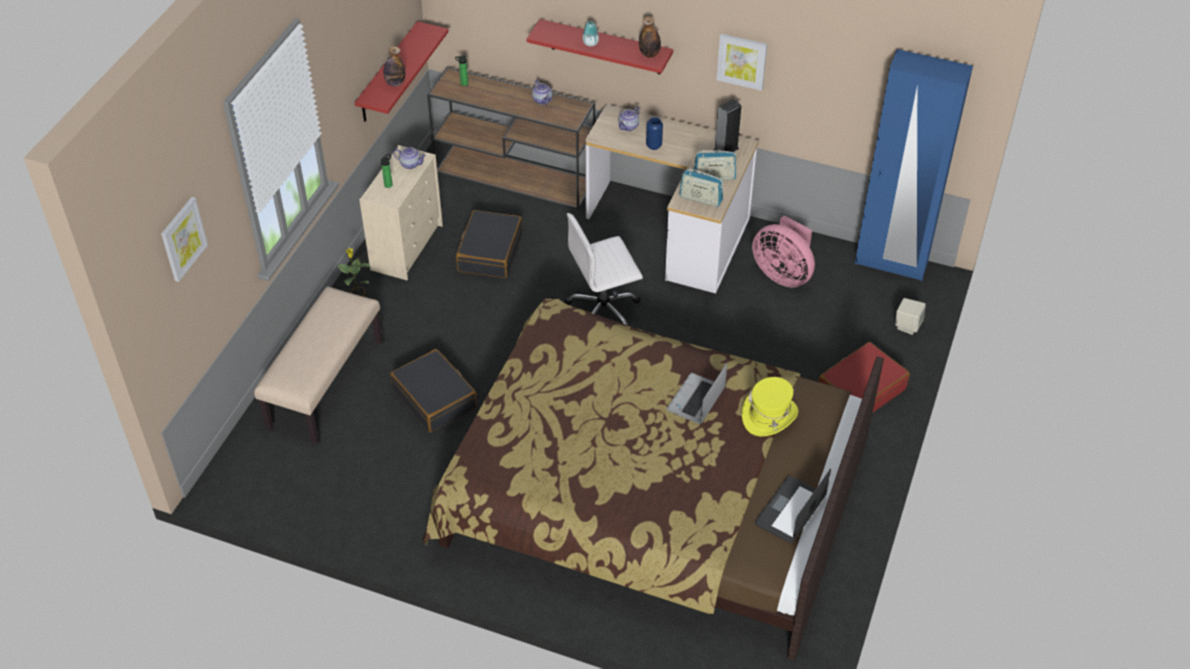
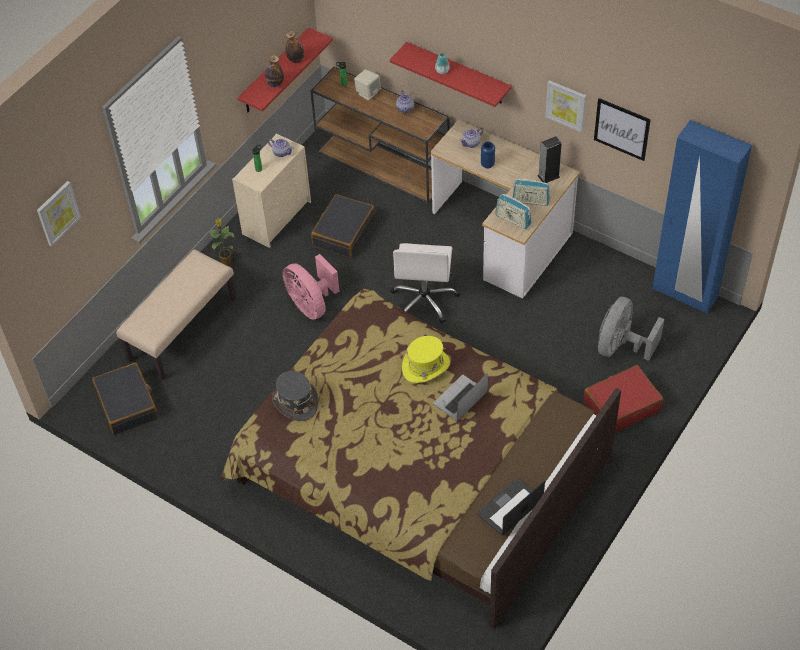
camera: 15 degrees right, 5 degrees up
(435, 398) = (266, 355): black suitcase -> black suitcase (127, 404)
(502, 433) = (295, 402): none -> grey hat
(604, 311) = (425, 300): white office chair -> white office chair turned 75 degrees counterclockwise
(649, 54) = (489, 87): bottle -> bottle (296, 60)
(769, 416) = (517, 423): yellow hat -> yellow hat (426, 366)
(783, 274) = (586, 289): pink fan -> pink fan (311, 304)
(811, 77) = (622, 129): none -> picture
(840, 328) = (621, 346): none -> grey fan
(907, 325) = (681, 353): beige speaker -> beige speaker (368, 93)

